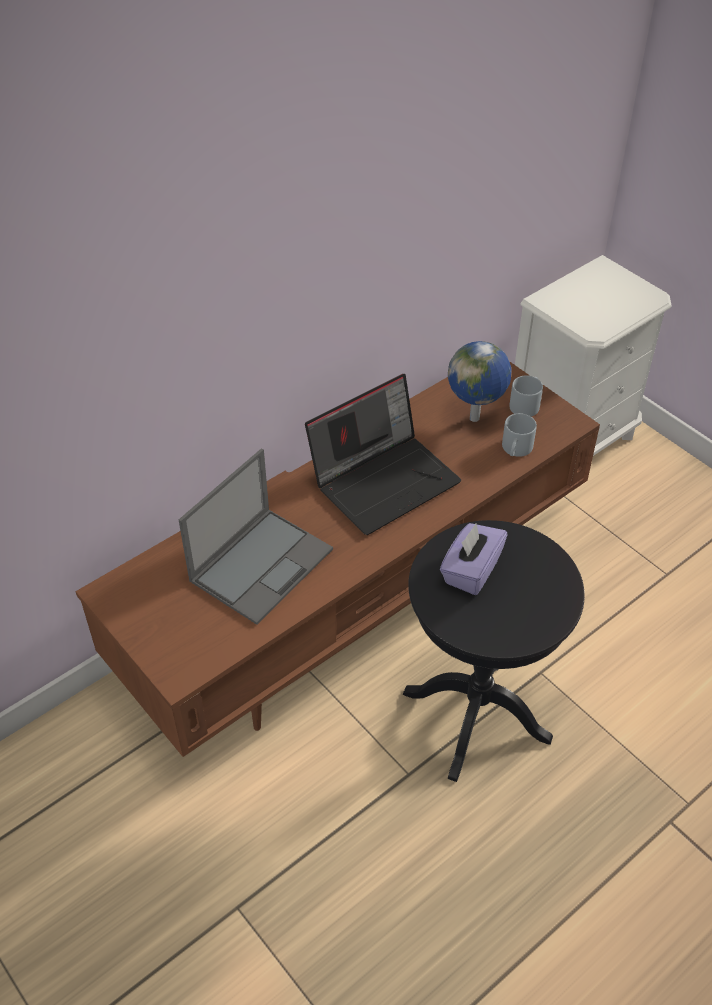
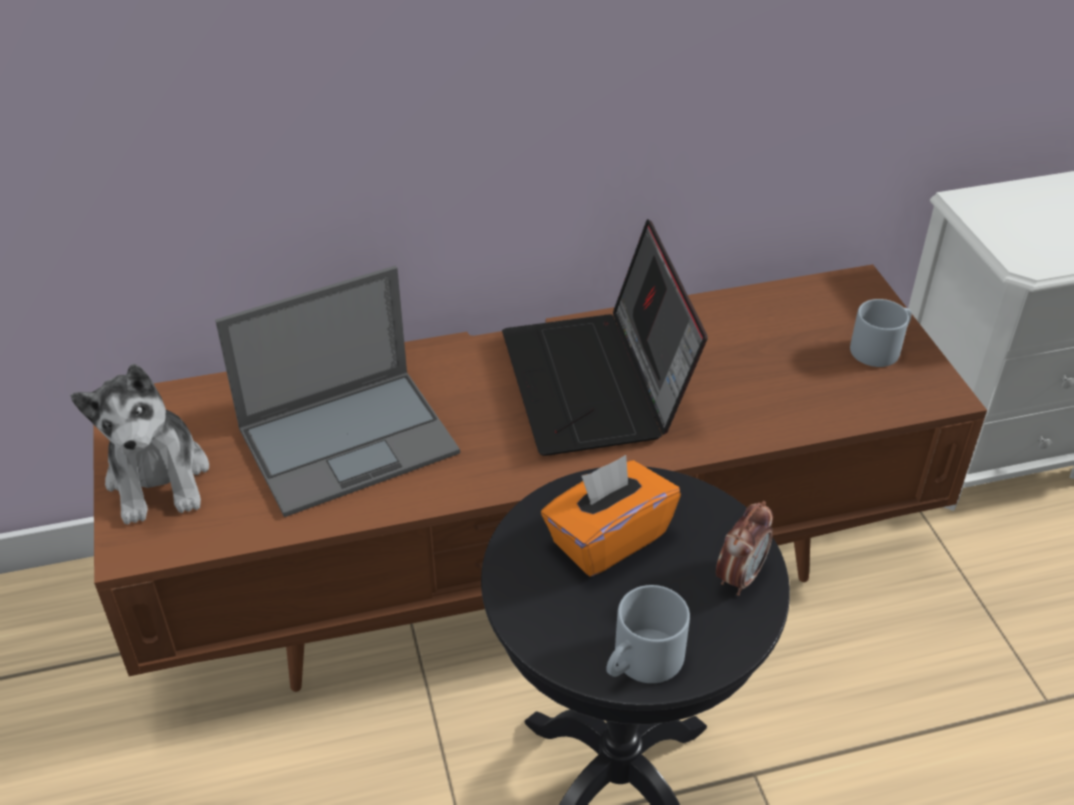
camera: 25 degrees right, 5 degrees down
(162, 629) = (159, 478): none -> plush toy
(384, 479) = (598, 385): laptop -> laptop turned 90 degrees clockwise
(471, 571) = (607, 538): purple tissue box -> orange tissue box
(475, 418) = (788, 345): globe -> none
(516, 449) = (826, 405): grey mug -> grey mug (641, 663)
(548, 567) = (740, 577): none -> alarm clock

